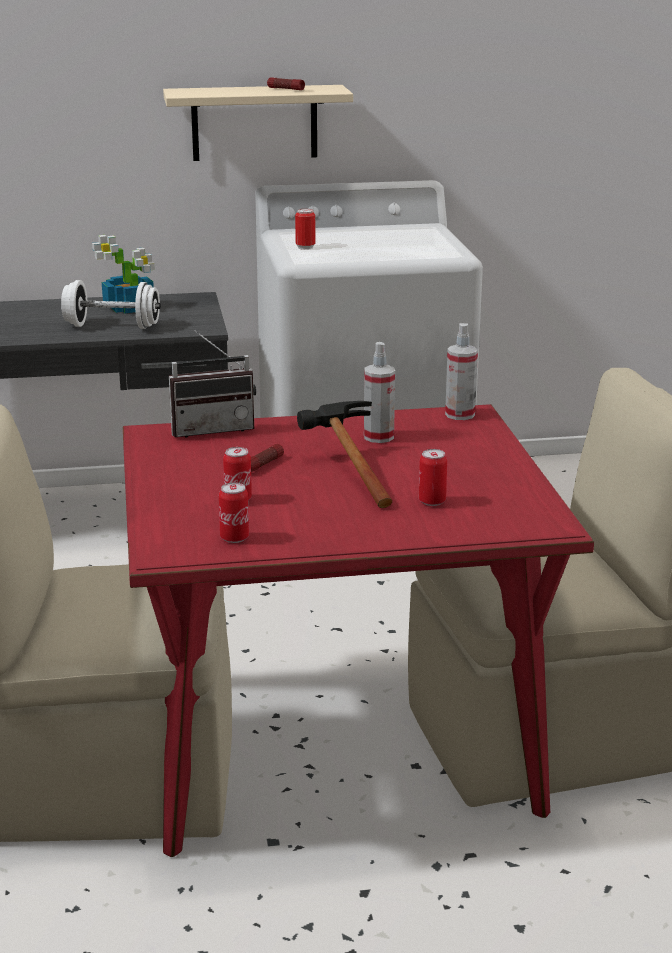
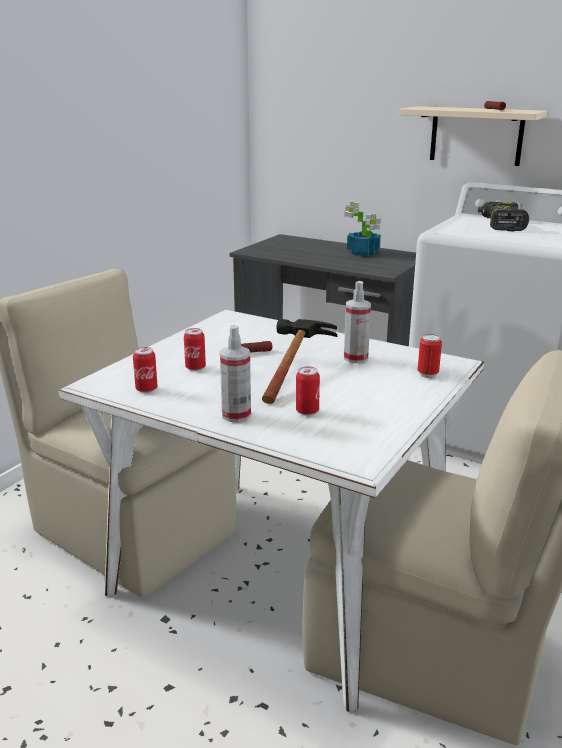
camera: 40 degrees right, 0 degrees up
(112, 326) = (334, 260): white dumbbell -> none
(212, 428) = (265, 324): radio -> none
(305, 247) = (461, 225): can -> can (427, 374)
(337, 742) = (282, 575): red dining table -> white dining table
(345, 239) = (500, 225): none -> power drill
(460, 414) = (442, 361): spray bottle -> spray bottle (236, 415)

